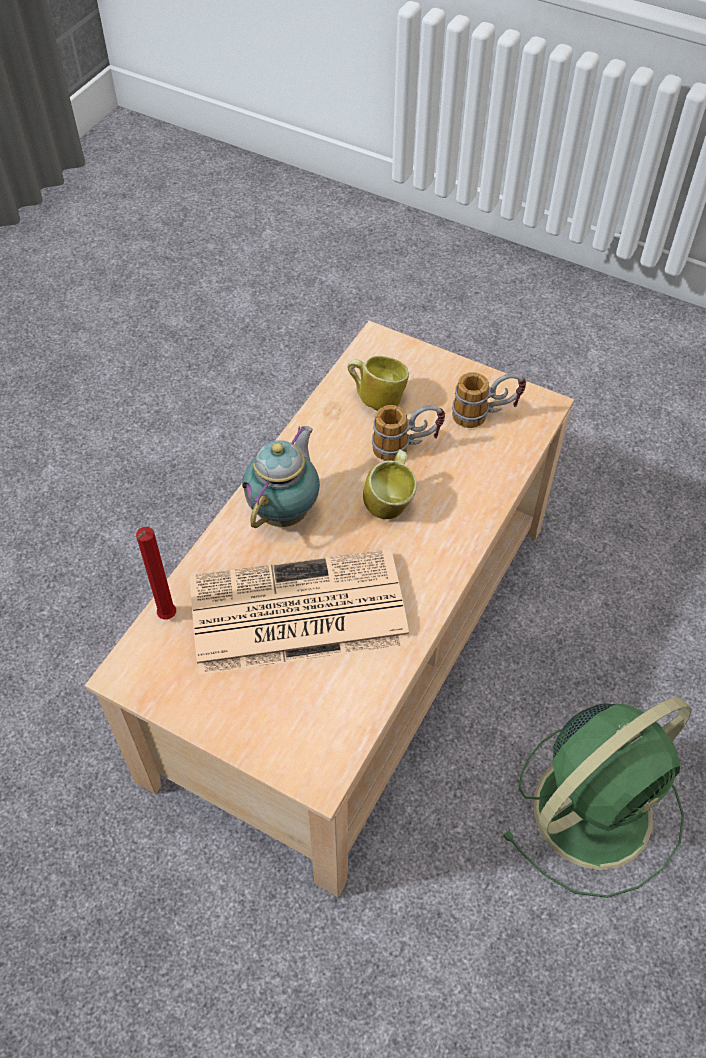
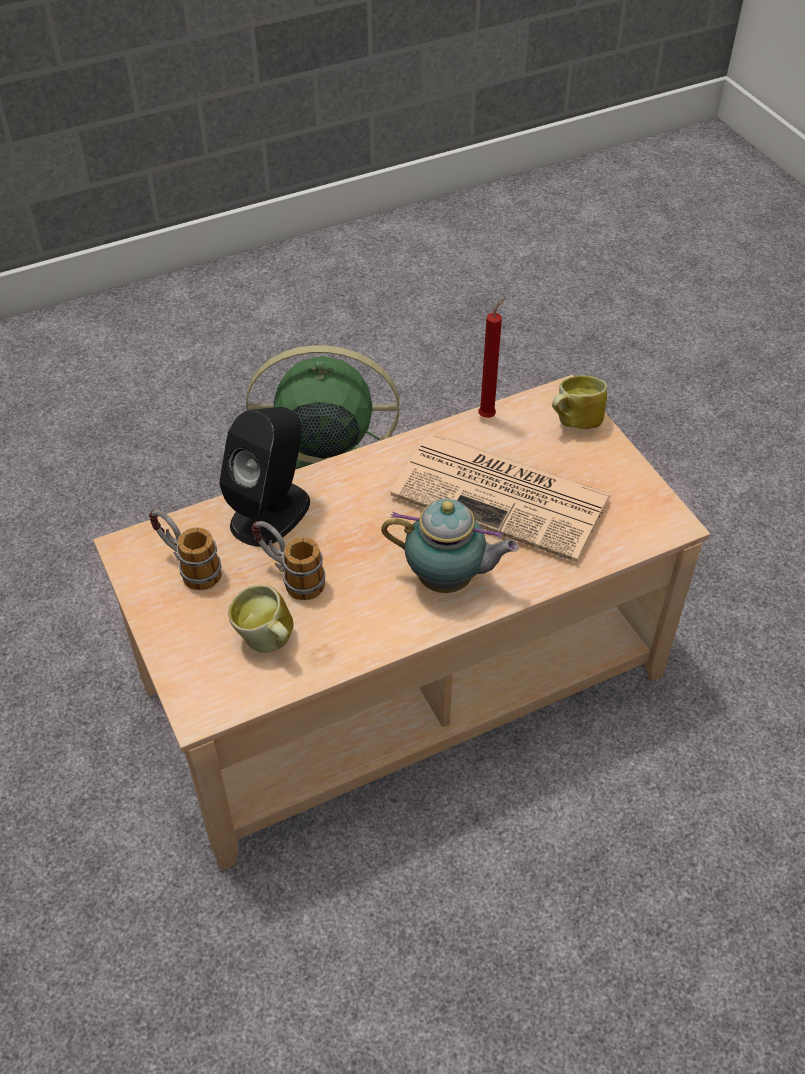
camera: 145 degrees left, 5 degrees down
(166, 618) = (615, 546): red candle -> red candle (488, 415)
(286, 510) = (448, 581): teapot -> teapot turned 135 degrees counterclockwise
(391, 503) = (350, 537): mug -> mug (573, 423)
(472, 488) = (271, 512): none -> black speaker

